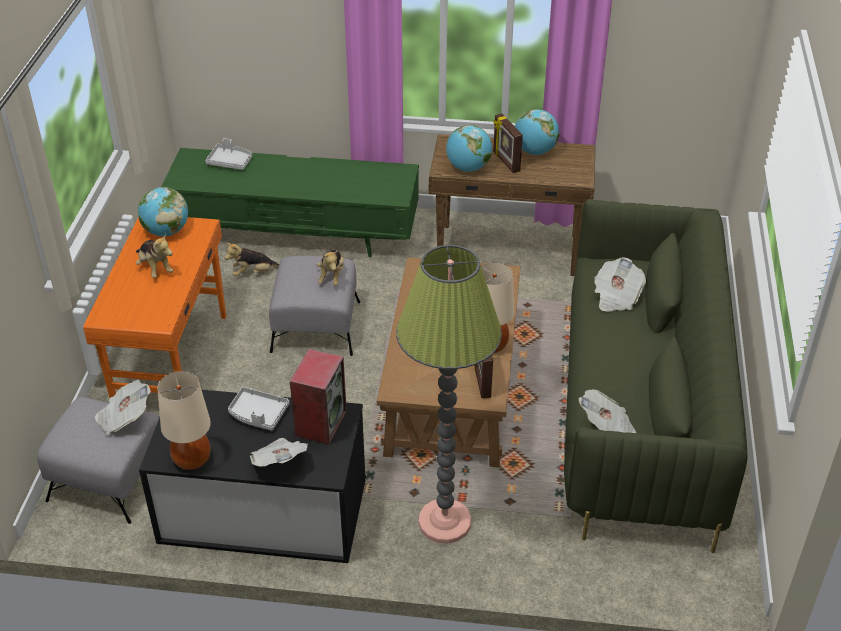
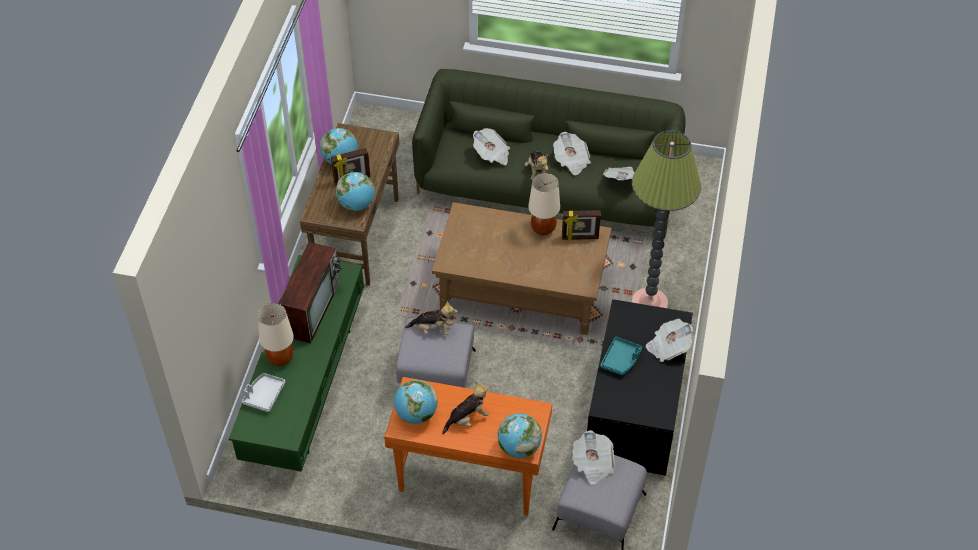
camera: 85 degrees left, 10 degrees up
(109, 309) = (519, 447): none -> globe
(192, 460) = (665, 398): beige table lamp -> beige table lamp (280, 358)
(253, 273) = (356, 419): plush toy -> plush toy (537, 171)
(258, 414) = (621, 360): grey tray -> turquoise tray
(320, 422) = (630, 323): speaker -> none
(345, 179) = (312, 307): none -> television
(628, 371) = (571, 160): none -> newspaper

